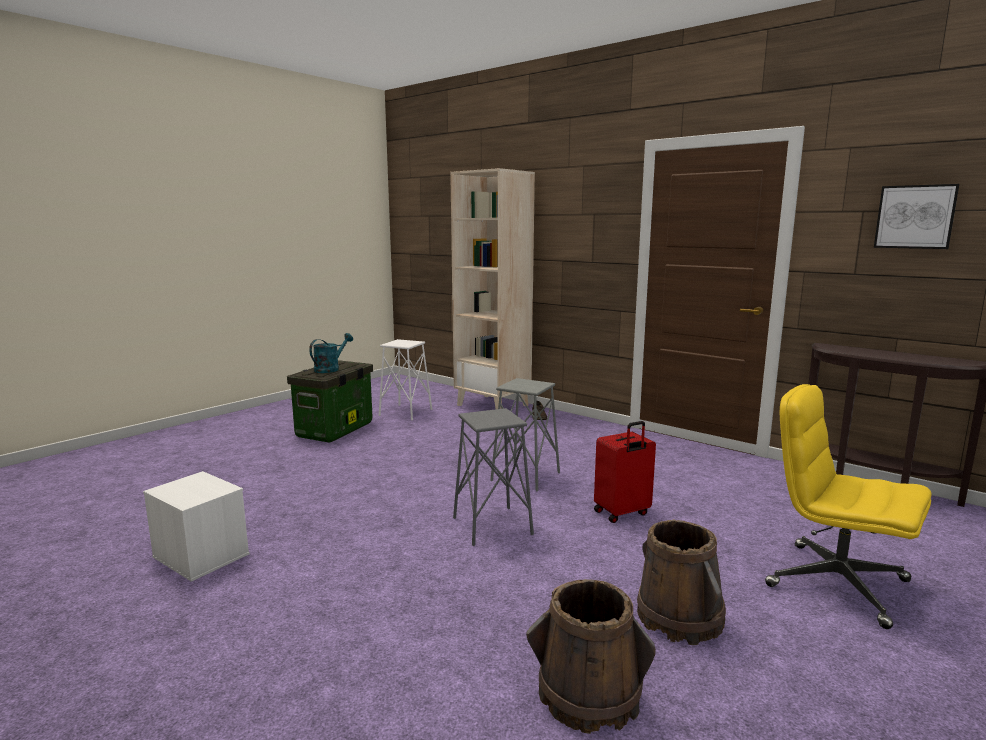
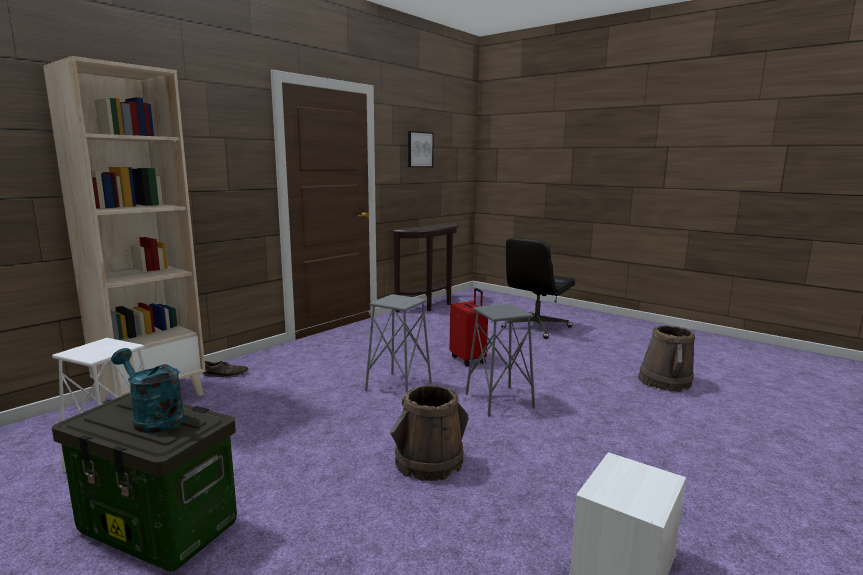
camera: 90 degrees left, 0 degrees up
(679, 617) = (586, 358): brown bucket -> brown bucket (428, 462)
(835, 583) = (536, 328): yellow office chair -> black office chair

